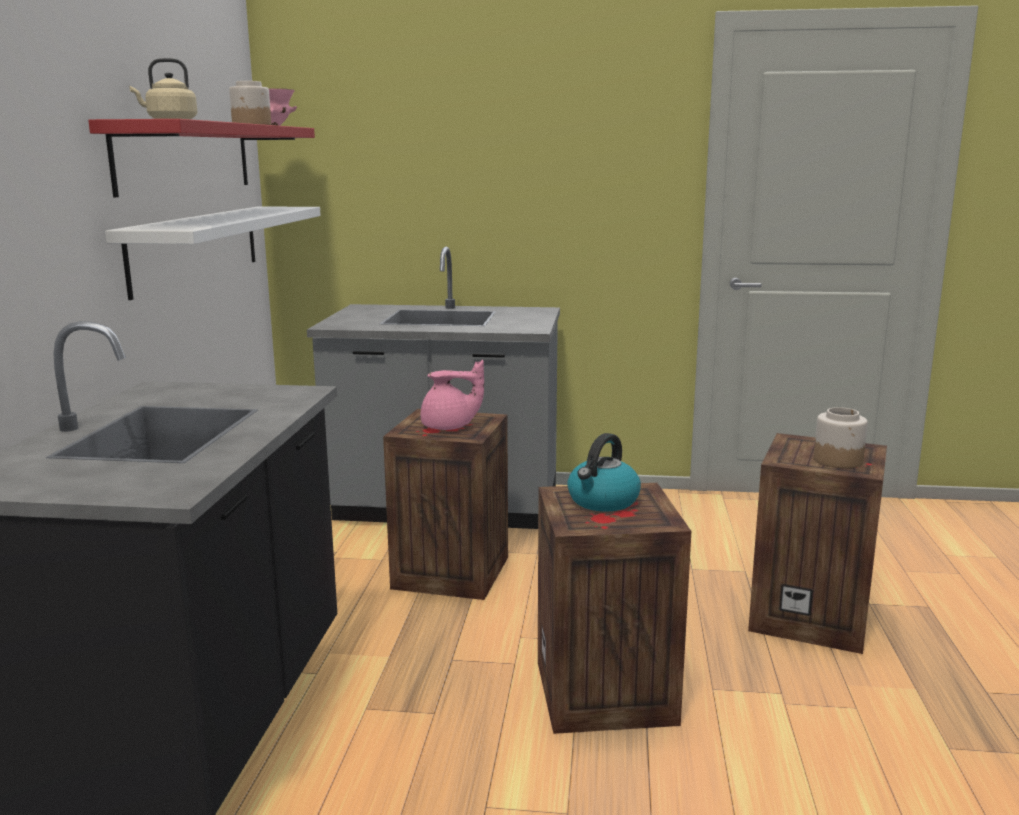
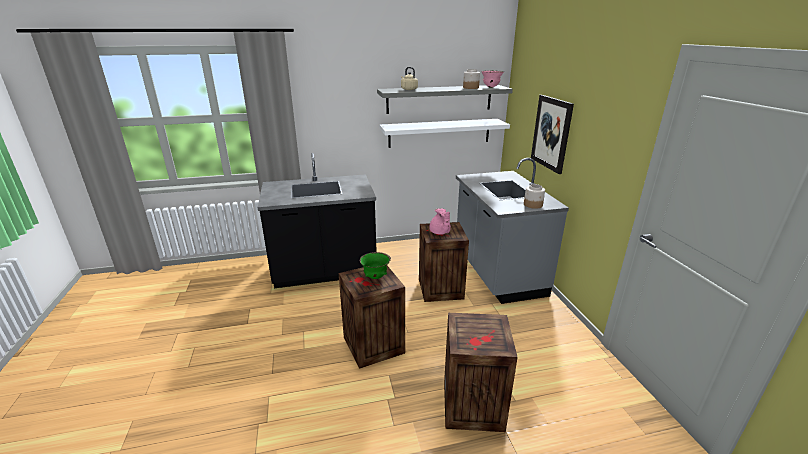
camera: 70 degrees right, 10 degrees up
(186, 157) = (439, 99): red shelf -> grey shelf
(455, 196) = (551, 133): none -> picture
(603, 501) = (375, 277): kettle -> green bowl
(838, 460) = (472, 337): jar -> jar (533, 205)

